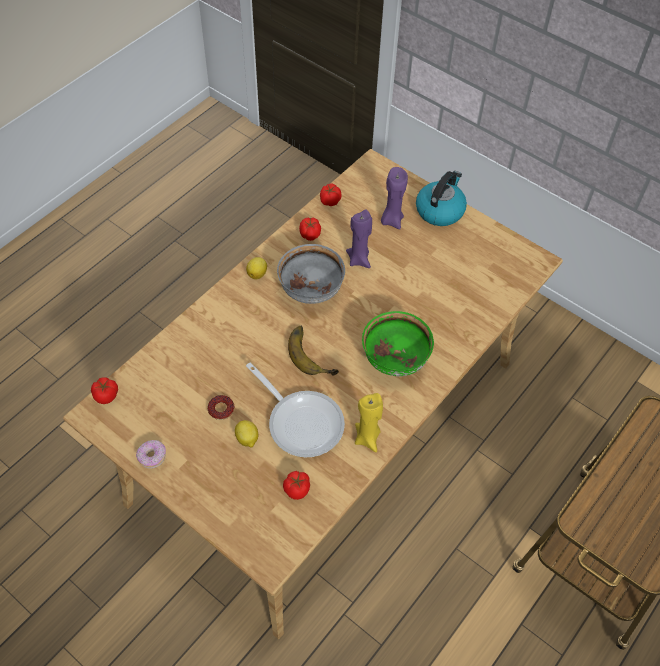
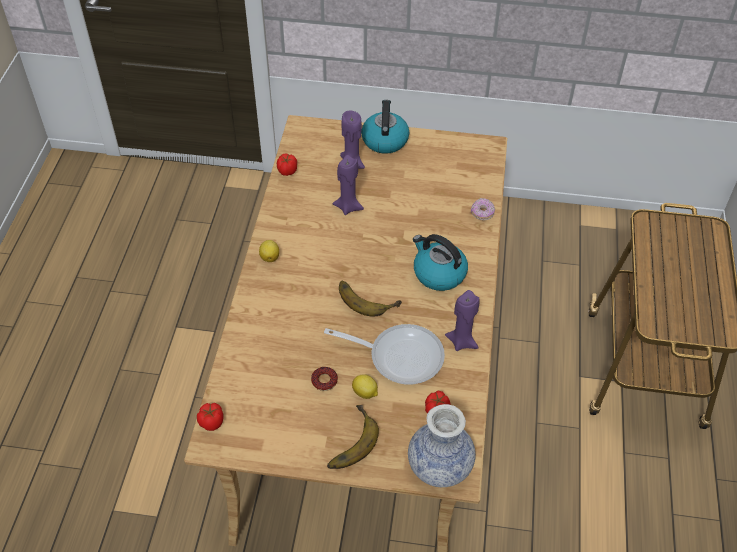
camera: 30 degrees left, 5 degrees down
(152, 457) = (294, 450): donut -> donut (482, 213)
(201, 474) = (348, 441): none -> banana
(261, 542) = (439, 466): none -> vase
(310, 235) = (291, 206): tomato -> none
(311, 293) = (328, 252): grey bowl -> none
(367, 438) = (462, 341): yellow candle -> purple candle
(394, 362) = (438, 273): green bowl -> kettle

